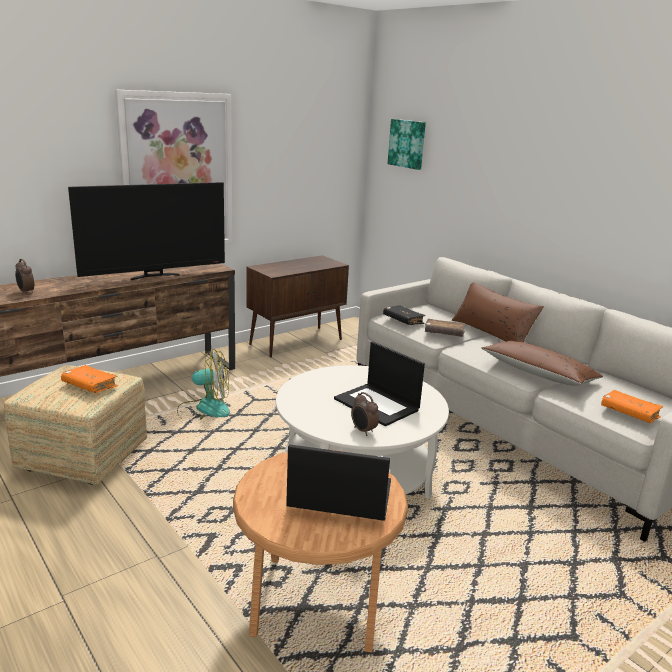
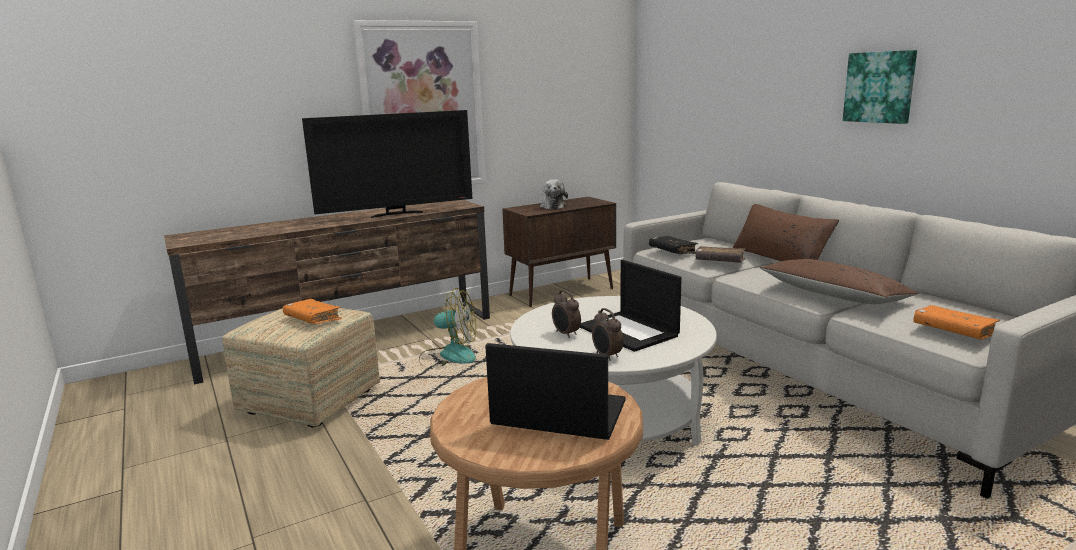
camera: 10 degrees right, 5 degrees down
(26, 292) = (260, 230): alarm clock -> alarm clock (566, 334)
(292, 266) = (552, 206): none -> plush toy
(407, 143) = (676, 64): picture -> picture (880, 87)

